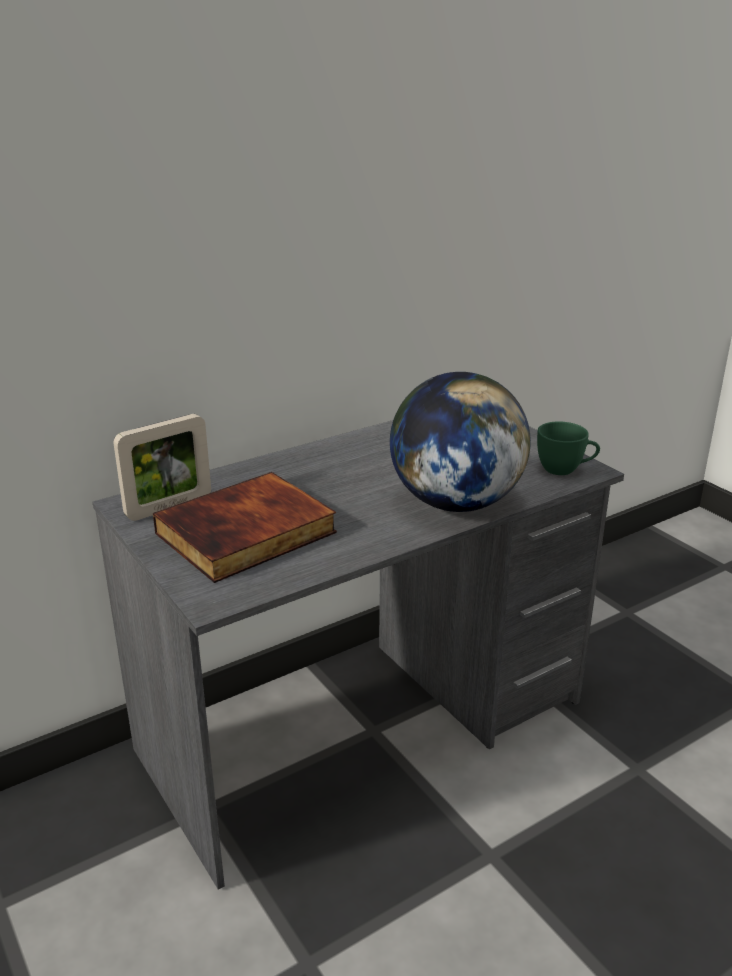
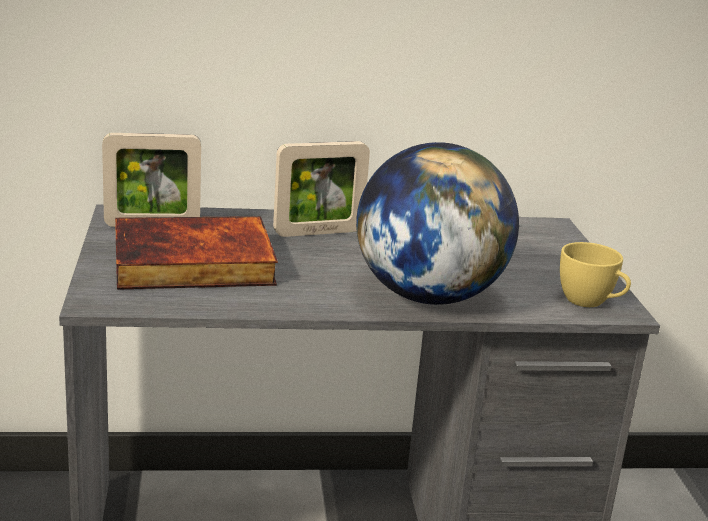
camera: 25 degrees right, 5 degrees down
(312, 470) = (318, 232): none -> picture frame
(565, 470) = (590, 303): green cup -> yellow cup

